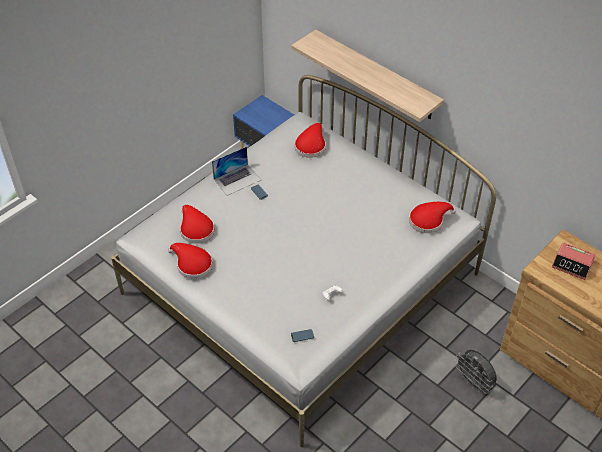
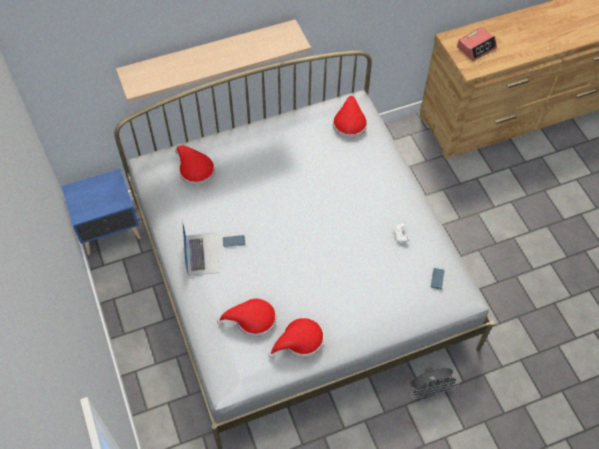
camera: 65 degrees left, 10 degrees up
(474, 382) = (469, 192): grey fan -> grey fan (429, 391)

